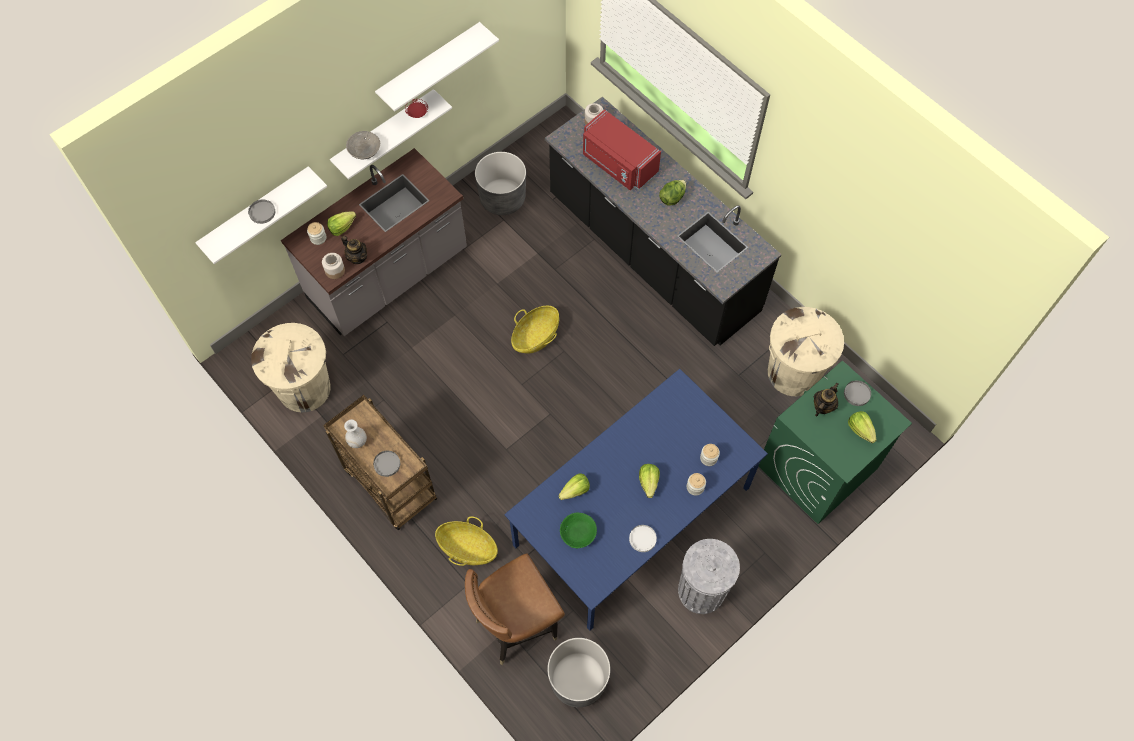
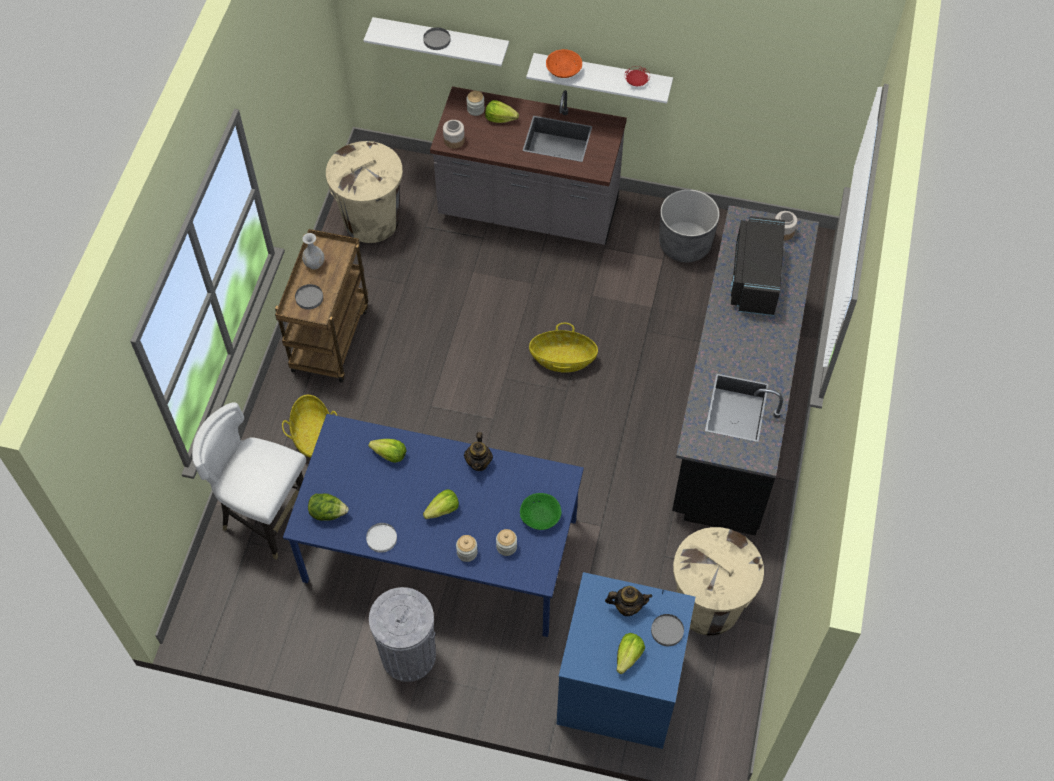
camera: 55 degrees right, 5 degrees down
(357, 257) = (480, 147): teapot -> teapot (479, 462)
(365, 150) = (563, 70): grey bowl -> orange bowl
(429, 66) = (676, 50): white shelf -> none
(516, 625) = (267, 518): brown chair -> white chair
(578, 533) = (350, 482): green bowl -> green bowl (541, 516)
(578, 680) = (249, 601): grey planter -> none
(618, 164) = (753, 279): red microwave -> black microwave
(672, 197) = (756, 345): lettuce -> lettuce (328, 513)
(817, 467) = (618, 688): green washing machine -> blue washing machine

